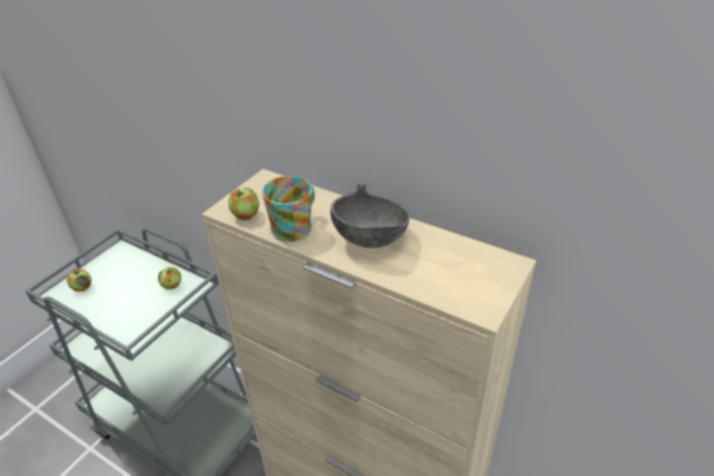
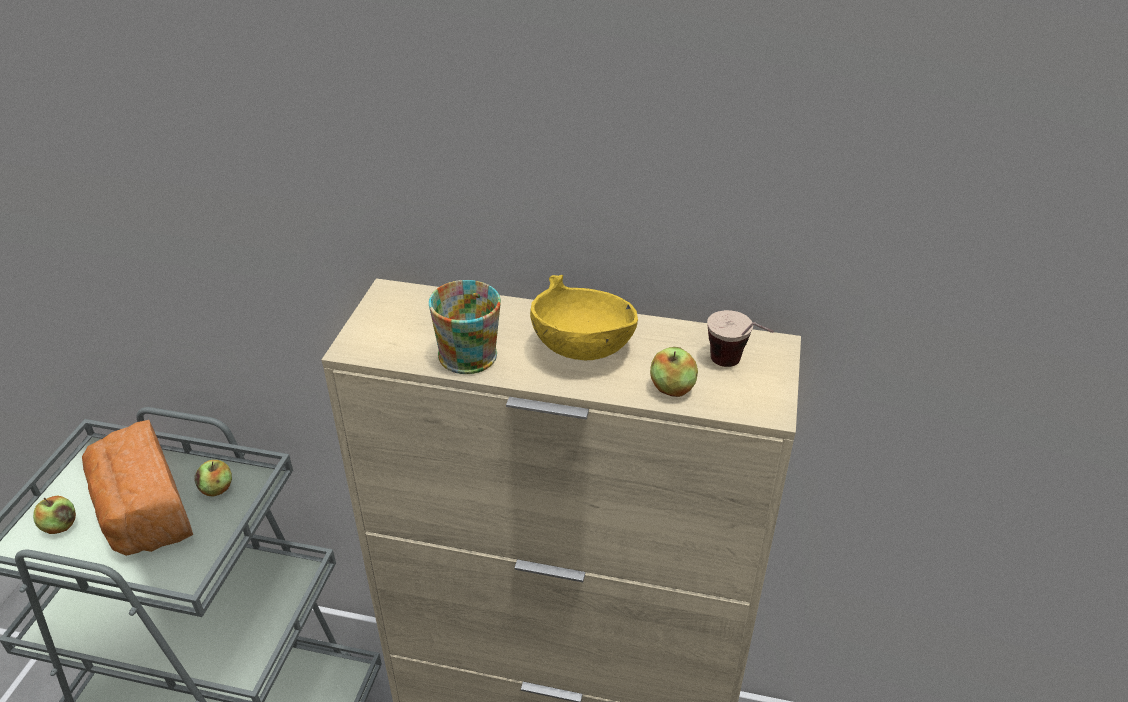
camera: 20 degrees left, 0 degrees up
(127, 290) = (143, 513): none -> bread
(245, 215) = (390, 349): apple -> apple (672, 388)
(371, 238) = (584, 347): grey bowl -> yellow bowl
(473, 274) = (736, 368): none -> cup

